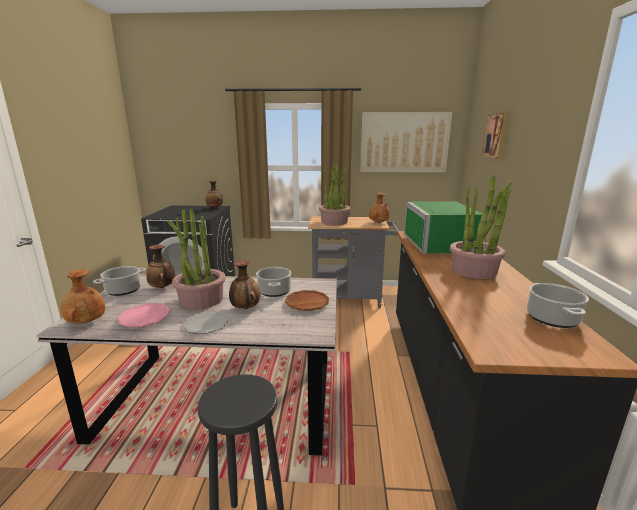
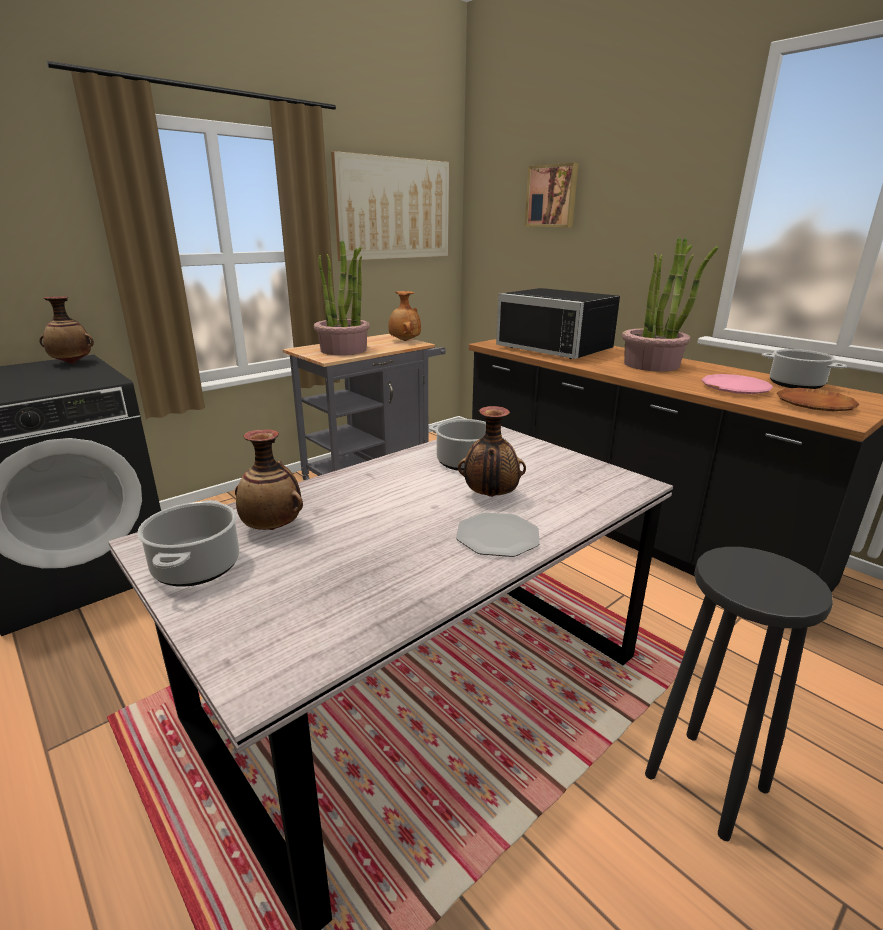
camera: 45 degrees left, 5 degrees up
(86, 322) = (285, 648): brown vase -> none
(145, 318) = (386, 579): pink plate -> pink plate (735, 389)
(201, 300) = (397, 514): potted plant -> none
(307, 303) = (539, 460): brown plate -> brown plate (814, 405)
(444, 245) = (559, 348): green microwave -> black microwave

